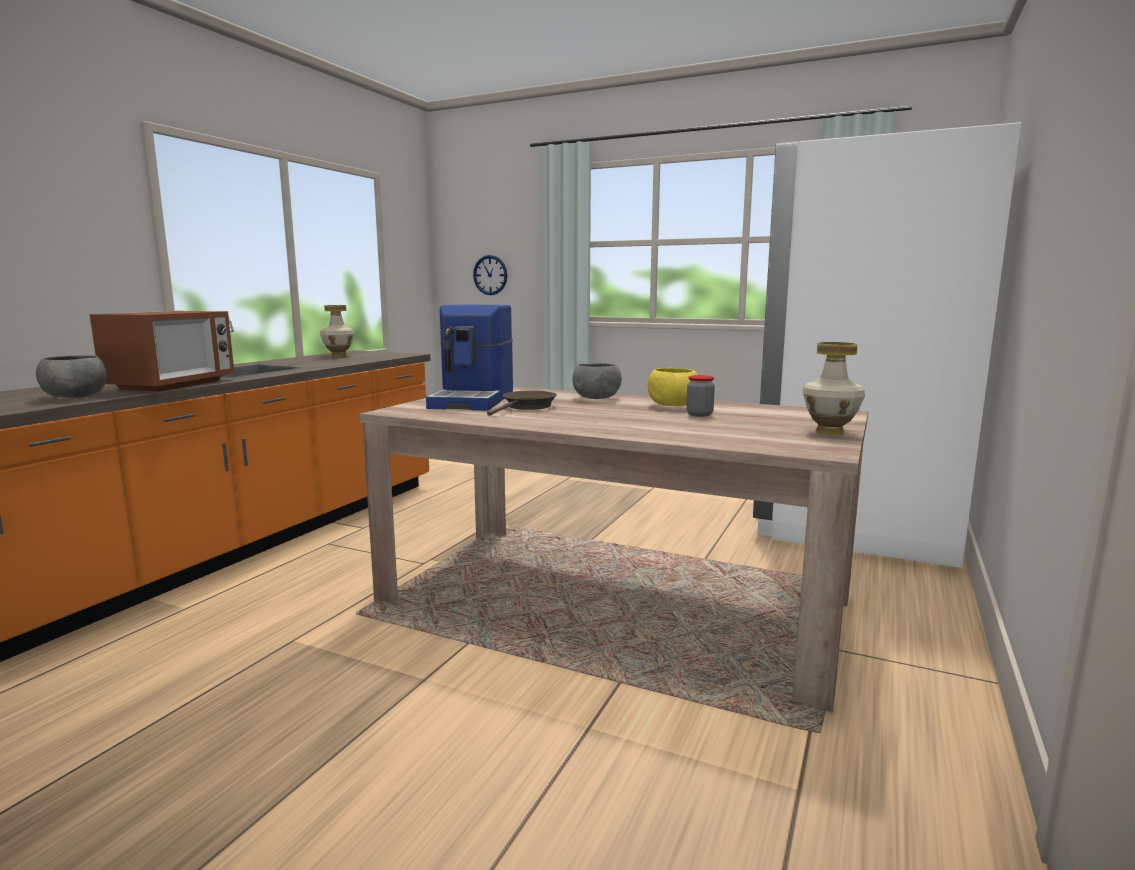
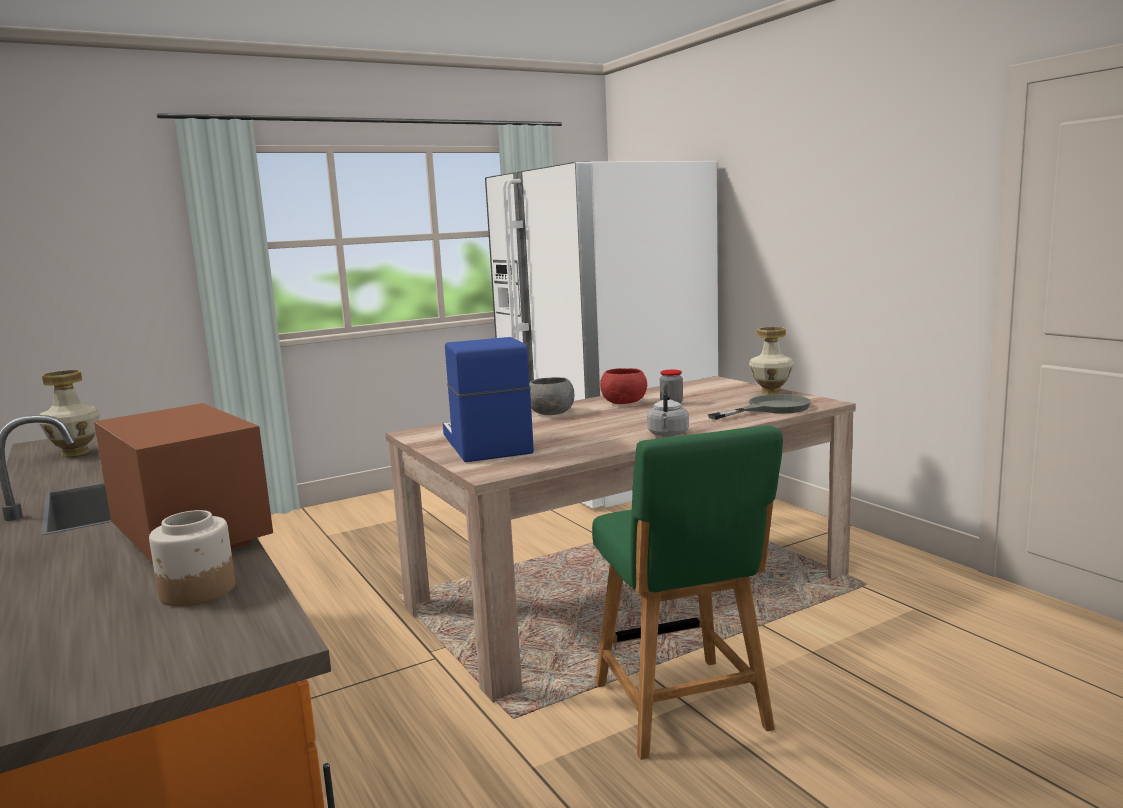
camera: 55 degrees left, 0 degrees up
(75, 397) = (197, 591): grey bowl -> jar
(410, 681) = (683, 711): none -> green chair
(474, 400) = (484, 444): coffee machine -> coffee machine turned 150 degrees counterclockwise
(490, 275) = (92, 295): wall clock -> none
(527, 407) = (556, 434): brown frying pan -> none
(569, 427) = (668, 434): none -> grey kettle
(672, 405) = (624, 403): yellow bowl -> red bowl
(743, 439) = (770, 409): none -> grey frying pan

